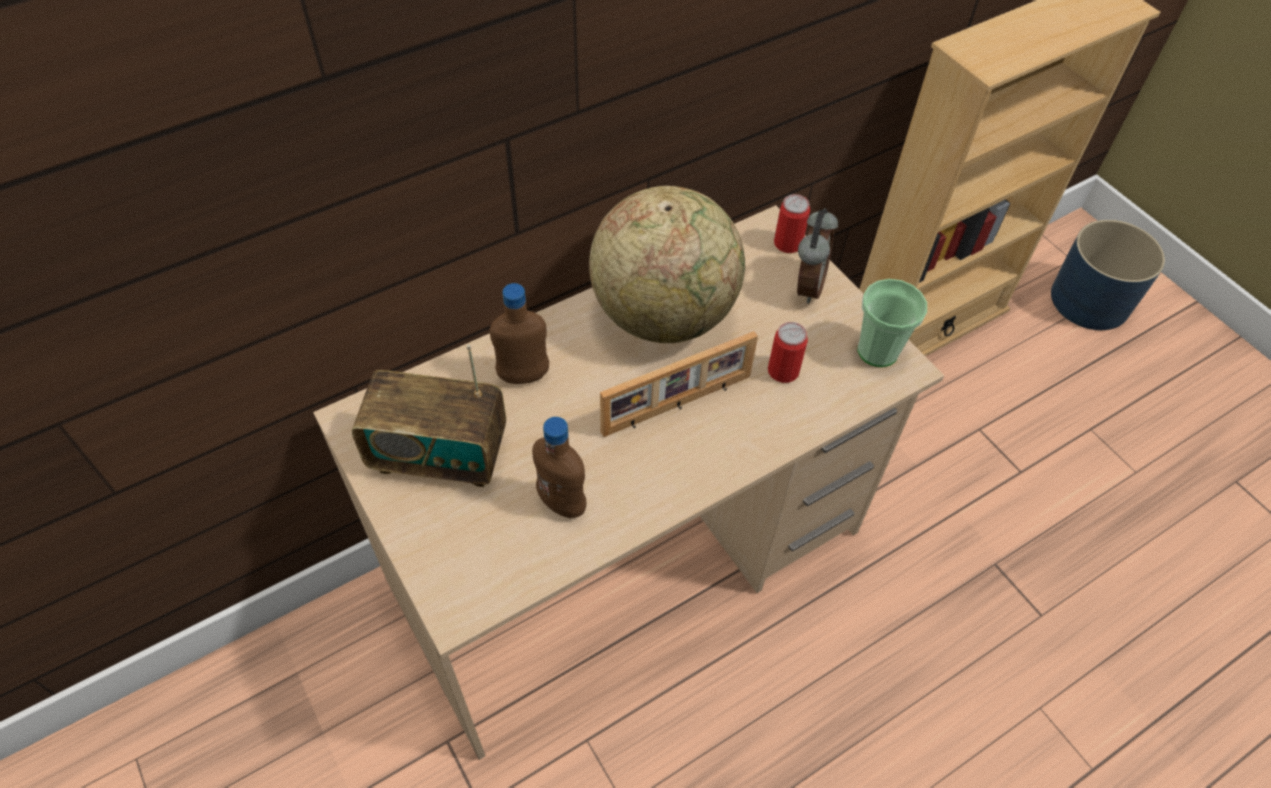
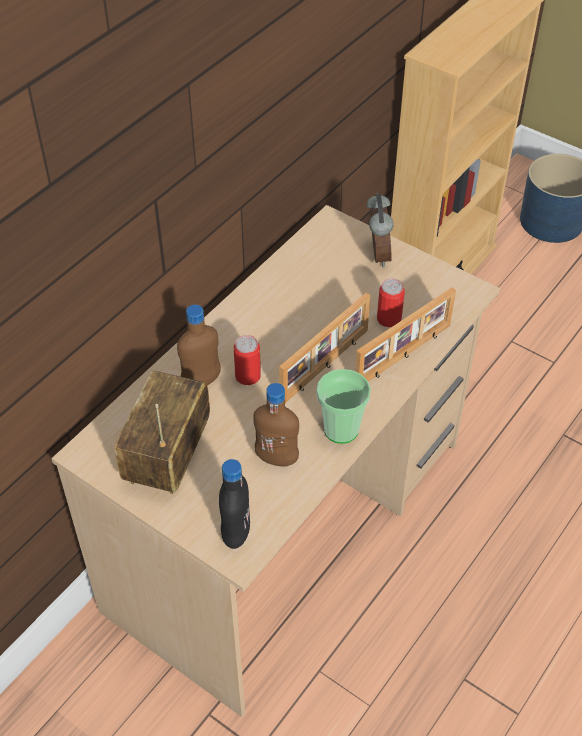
camera: 20 degrees left, 5 degrees down
(439, 455) = (168, 456): radio -> radio turned 120 degrees clockwise
(467, 581) = (236, 533): none -> black bottle
(664, 314) = (284, 306): globe -> none
(780, 424) = (404, 356): none -> picture frame
(787, 243) = (348, 229): can -> can (248, 376)
(877, 351) = (447, 285): cup -> cup (341, 429)

